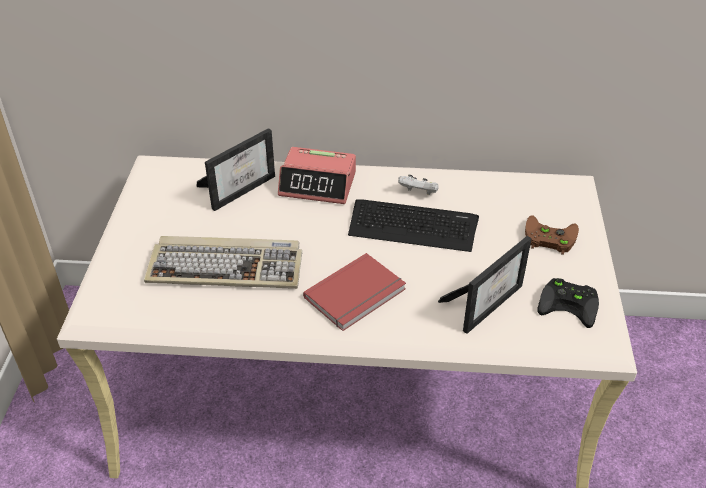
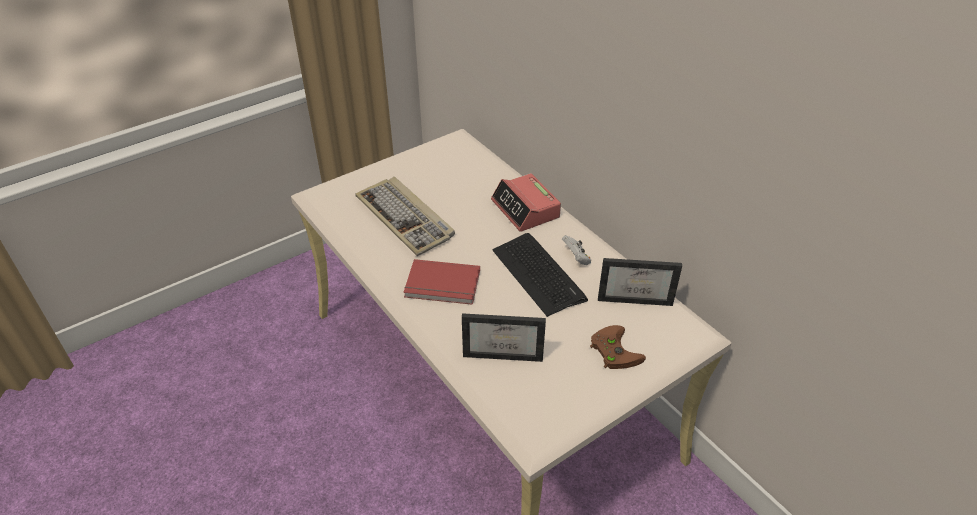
camera: 50 degrees right, 0 degrees up
(240, 188) = (479, 181): picture frame -> picture frame (636, 296)
(570, 304) = (554, 398): black game controller -> none

